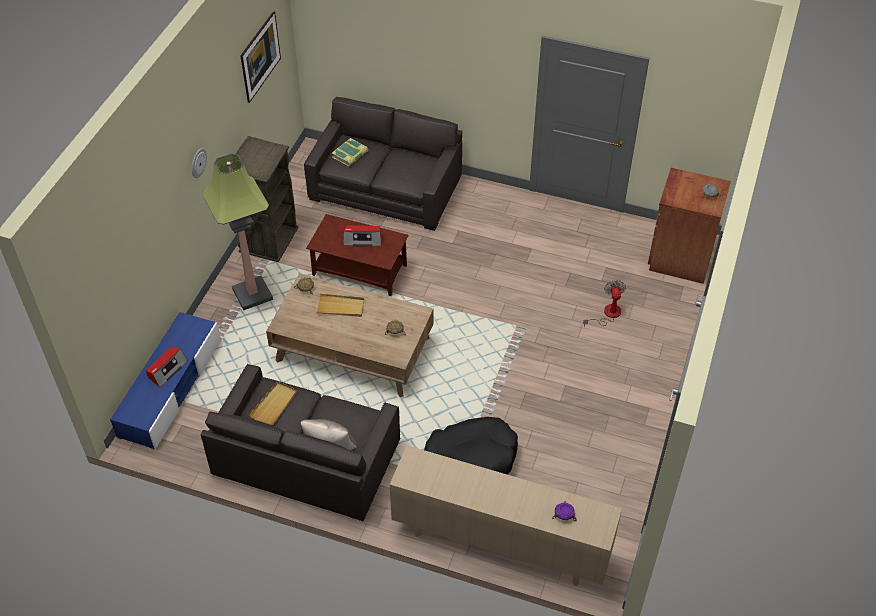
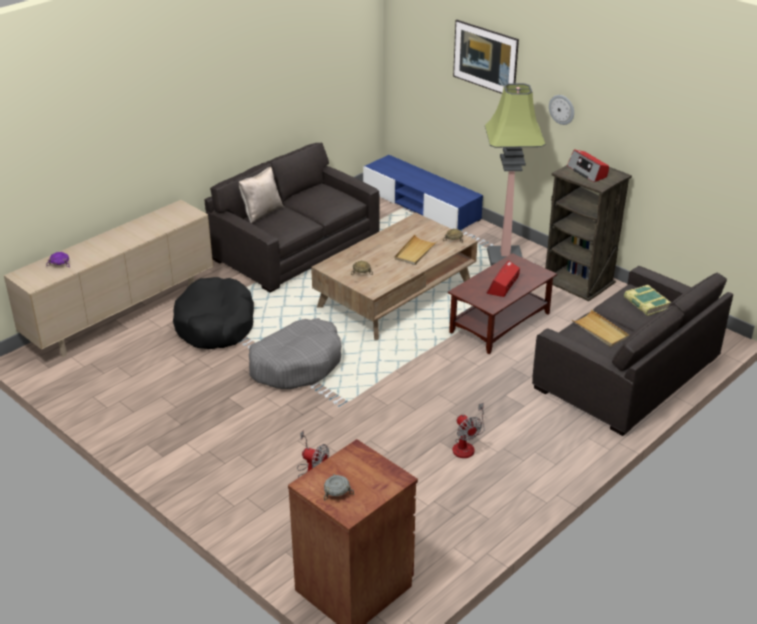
camera: 115 degrees right, 15 degrees down
(167, 370) = (419, 180): radio -> radio (587, 172)
(262, 68) = (700, 152): picture -> picture (484, 72)
(274, 405) = (328, 199): beige tray -> beige tray (600, 330)
(491, 376) = (296, 364): none -> grey dog bed
(521, 247) = (466, 445): none -> fan

